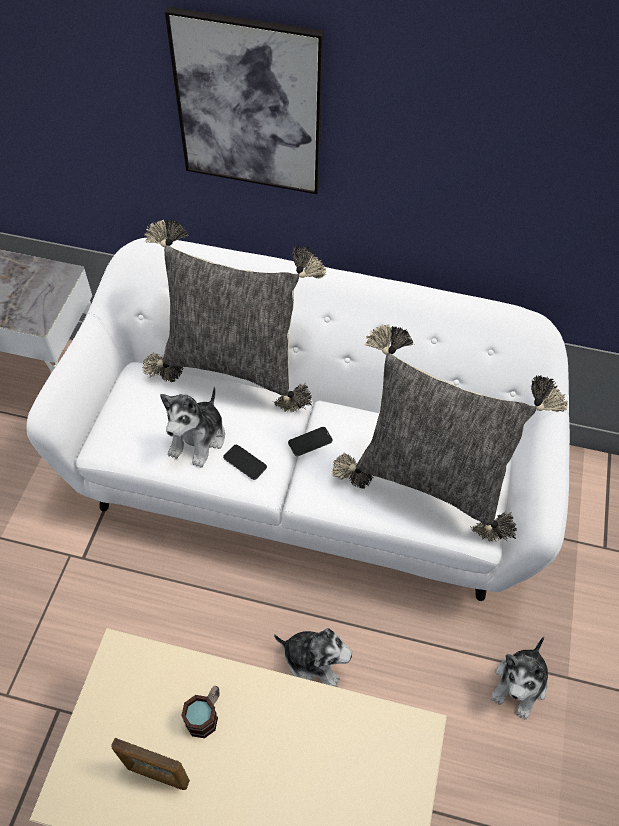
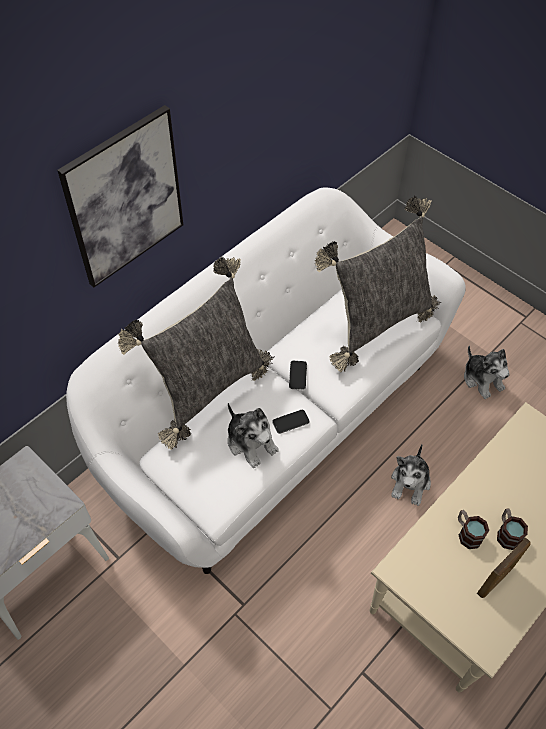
camera: 60 degrees left, 0 degrees up
(230, 764) = (506, 533): none -> mug
(315, 659) = (410, 482): plush toy -> plush toy turned 150 degrees clockwise

